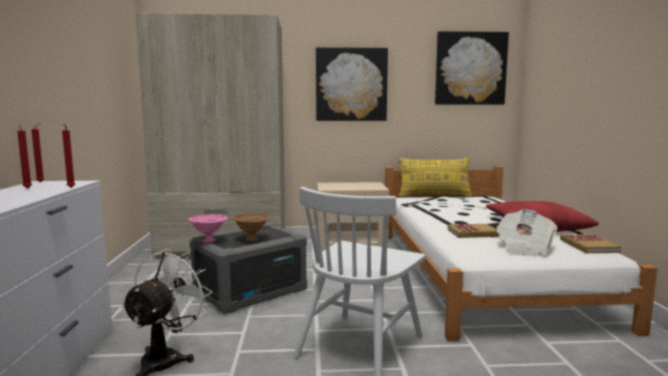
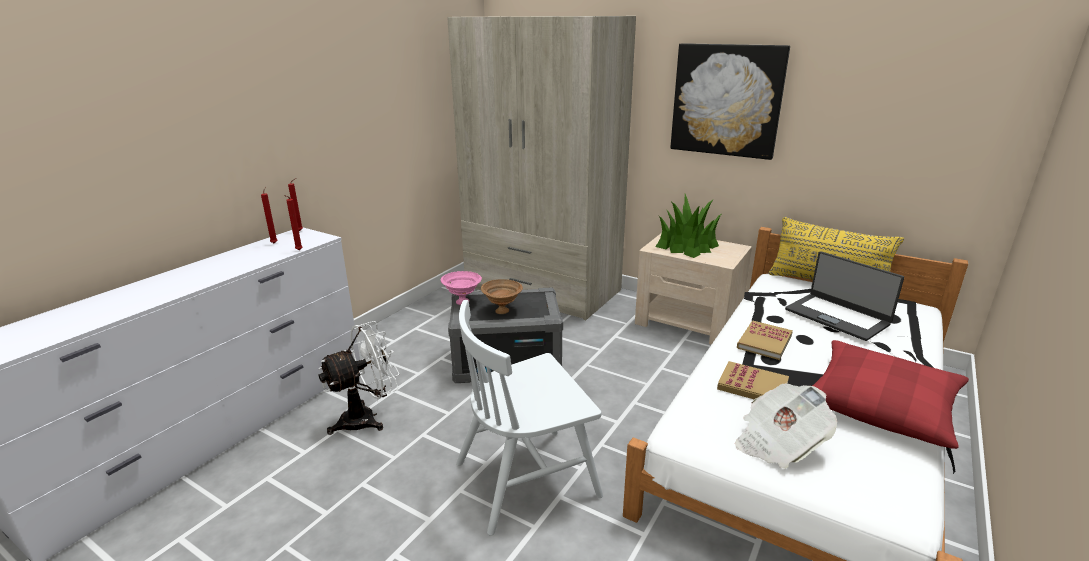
camera: 35 degrees right, 15 degrees up
(344, 185) = (687, 245): none -> potted plant
(463, 203) = (837, 316): none -> laptop
(470, 68) = (943, 84): picture -> none
(588, 246) = (896, 479): book -> book (764, 342)

